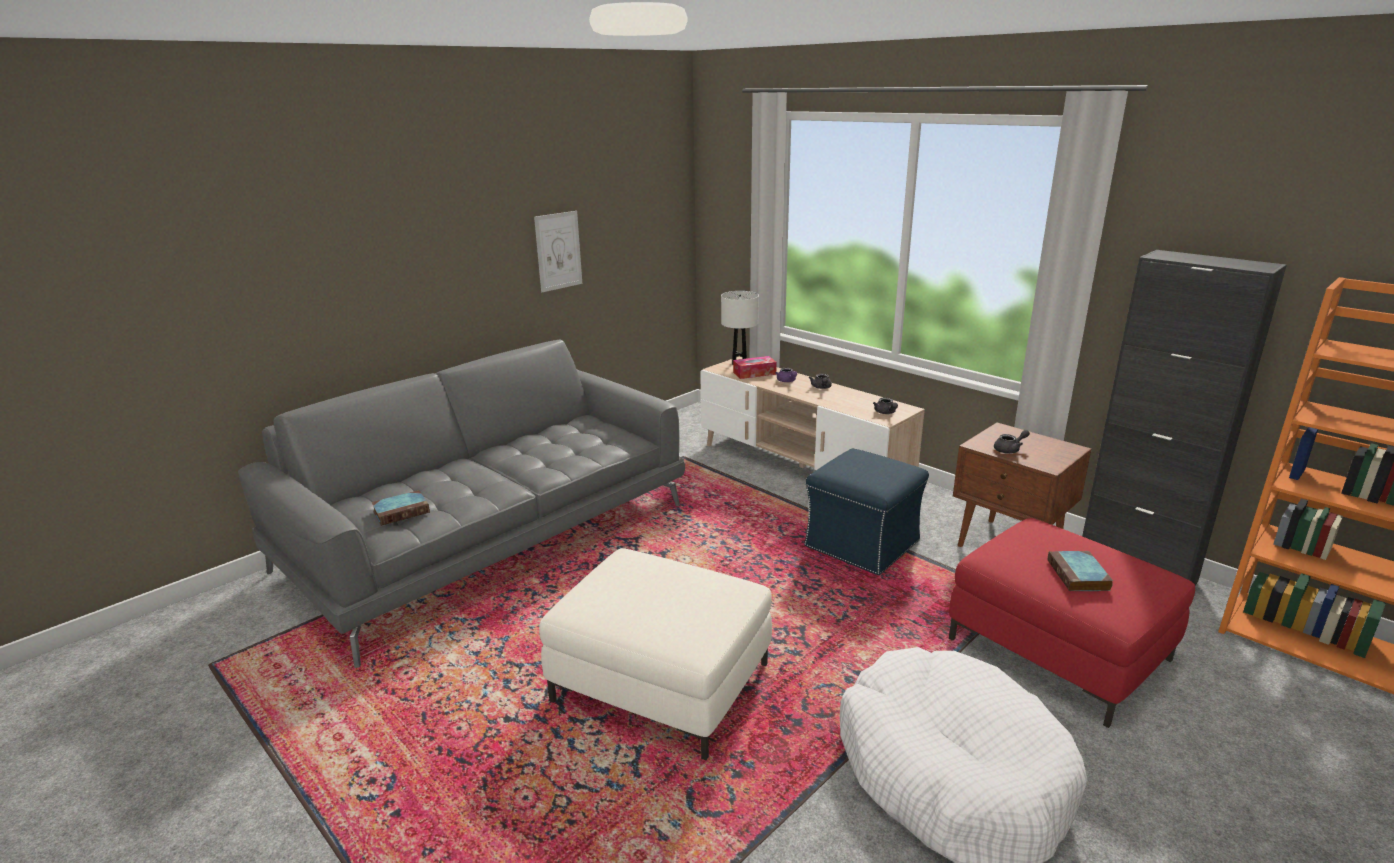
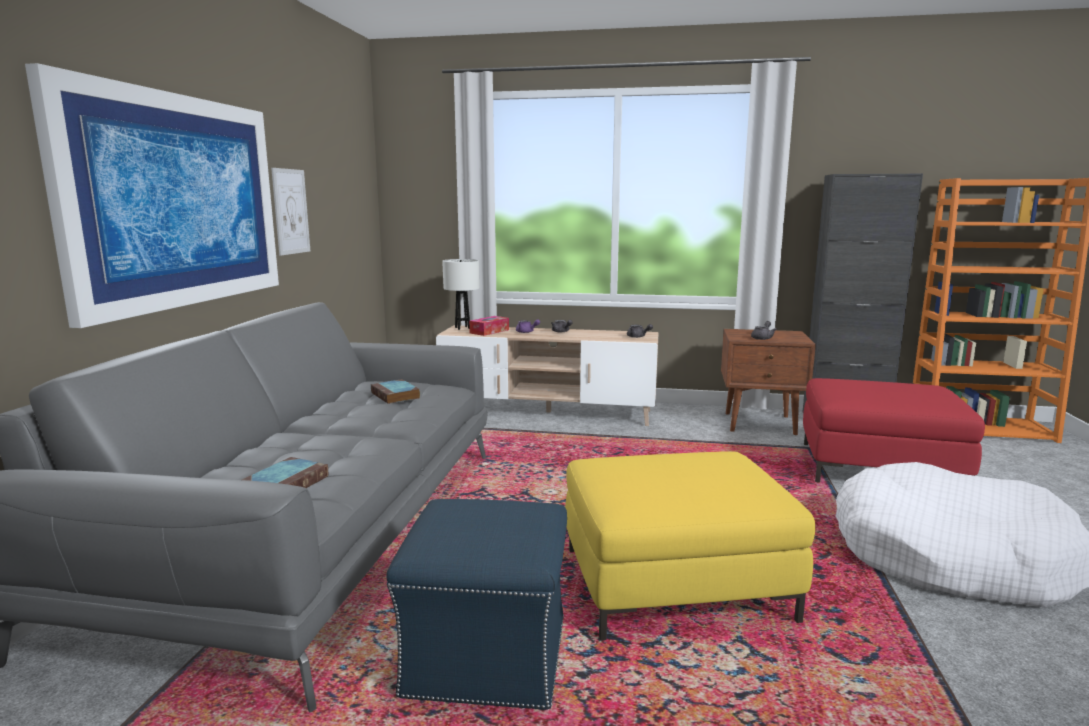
camera: 35 degrees left, 10 degrees down
(424, 265) = (177, 201): none -> picture
(662, 683) = (675, 584): white ottoman -> yellow ottoman
(863, 544) = (670, 446): blue ottoman -> blue ottoman (489, 655)
(1079, 576) = (902, 395): book -> book (396, 396)

